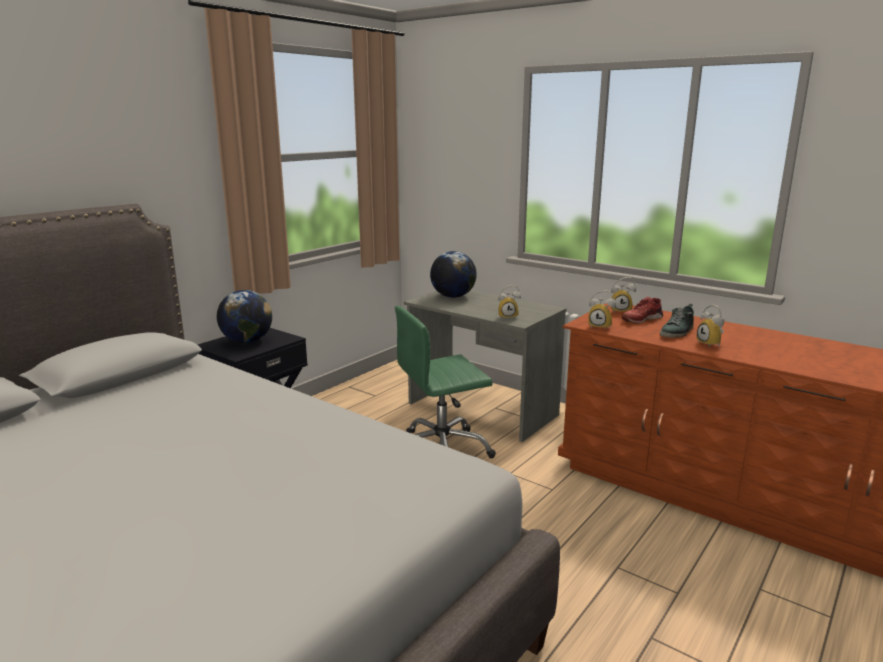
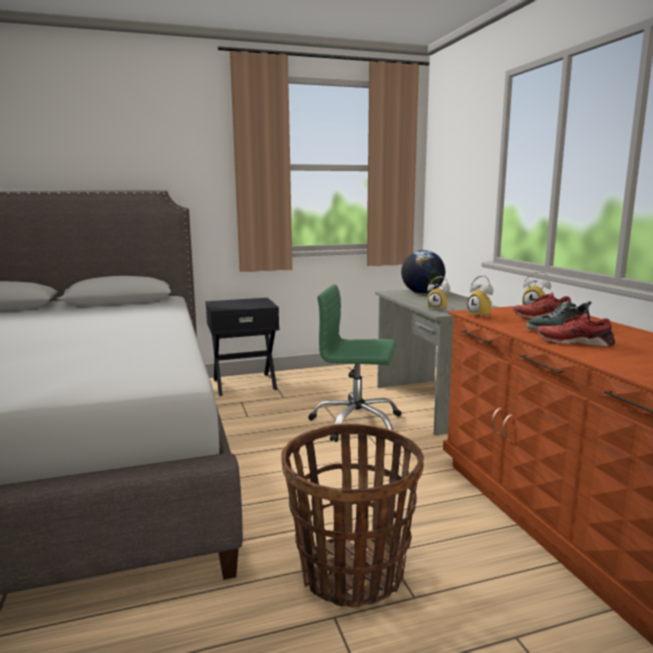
camera: 35 degrees right, 5 degrees down
(247, 341) = (239, 303): globe -> none
(618, 596) = (351, 573): none -> basket
(711, 344) = (574, 342): alarm clock -> red shoe

